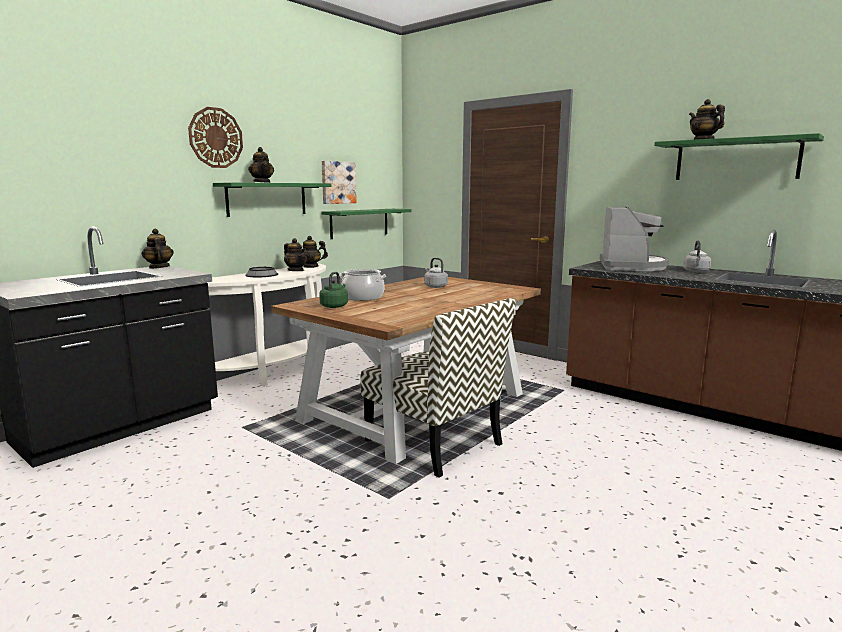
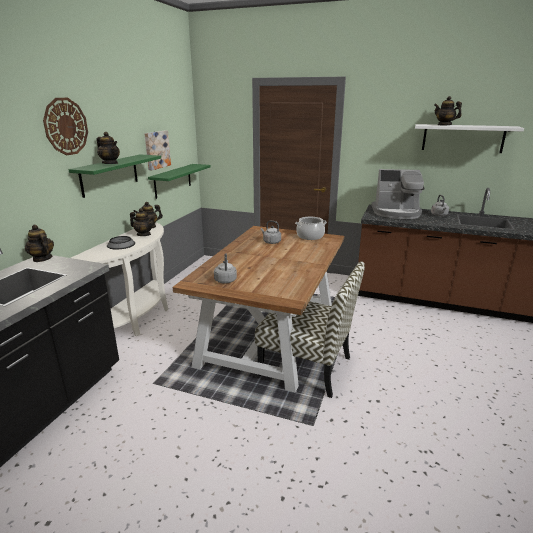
camera: 20 degrees left, 10 degrees up
(334, 306) = (225, 280): green kettle -> grey kettle
(363, 297) = (234, 264): cooking pot -> cooking pot (310, 236)
(631, 266) = (396, 213): coffee machine -> coffee machine turned 105 degrees clockwise
(736, 159) = (462, 138): green shelf -> white shelf

